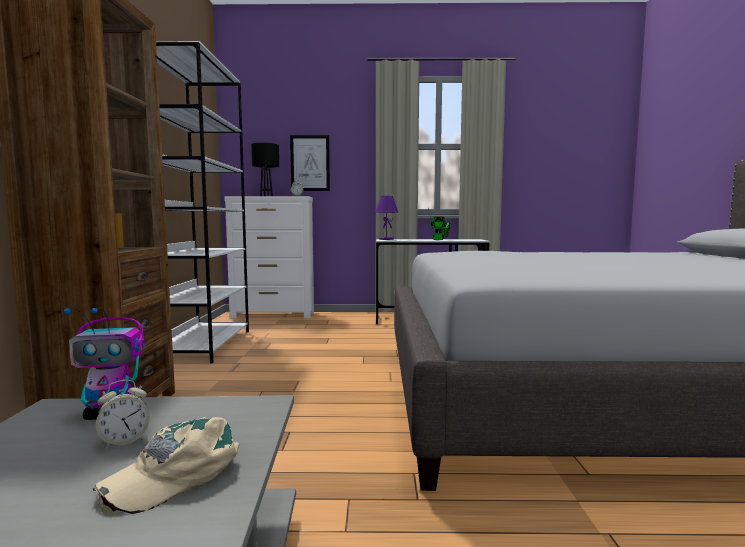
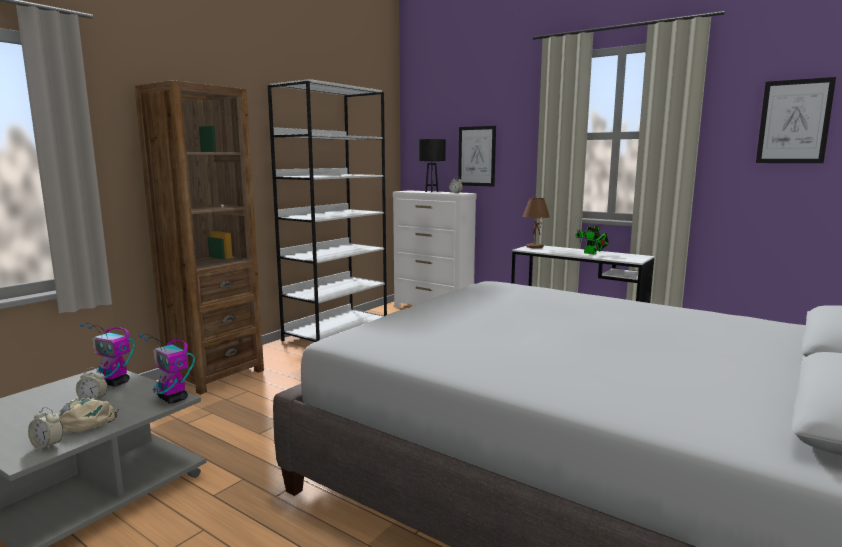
camera: 35 degrees right, 5 degrees up
(191, 521) = (48, 445): none -> alarm clock
(262, 405) = (173, 399): none -> toy robot
(386, 239) = (534, 247): purple table lamp -> brown table lamp
(557, 140) = (794, 122): none -> picture

